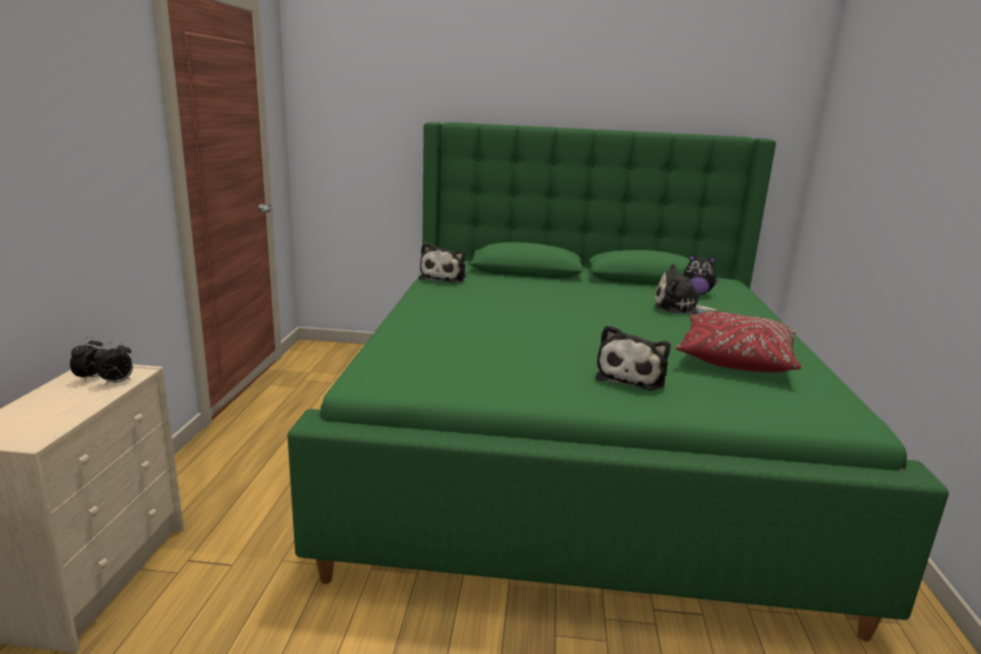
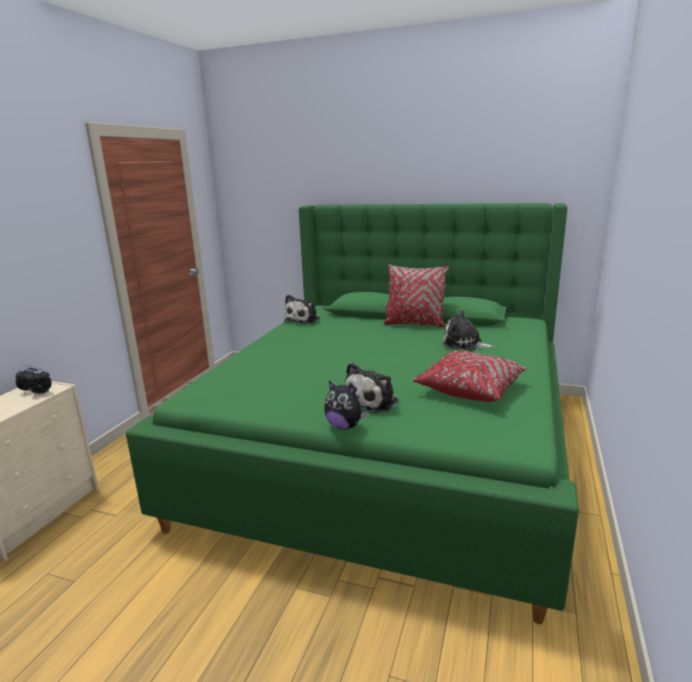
camera: 15 degrees right, 0 degrees up
(596, 284) = (414, 324): none -> red pillow
(696, 293) = (491, 332): plush toy -> plush toy (344, 426)

